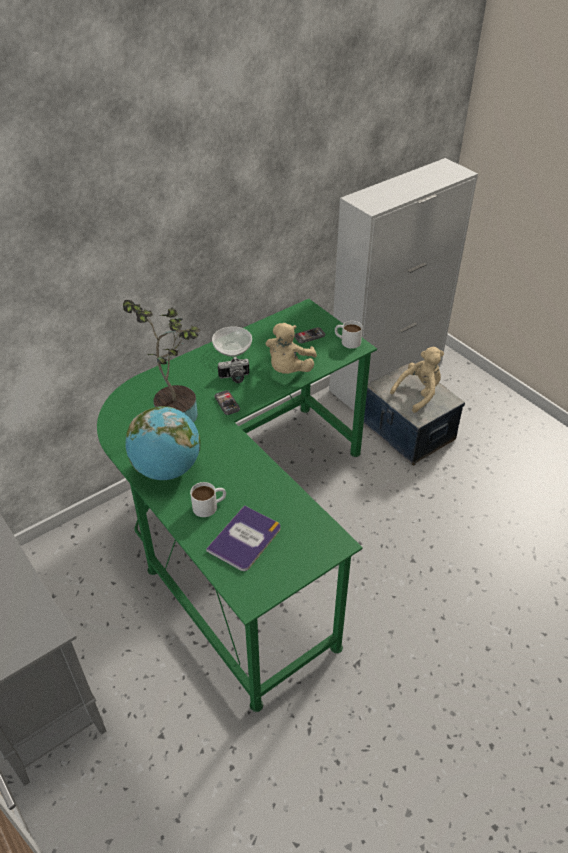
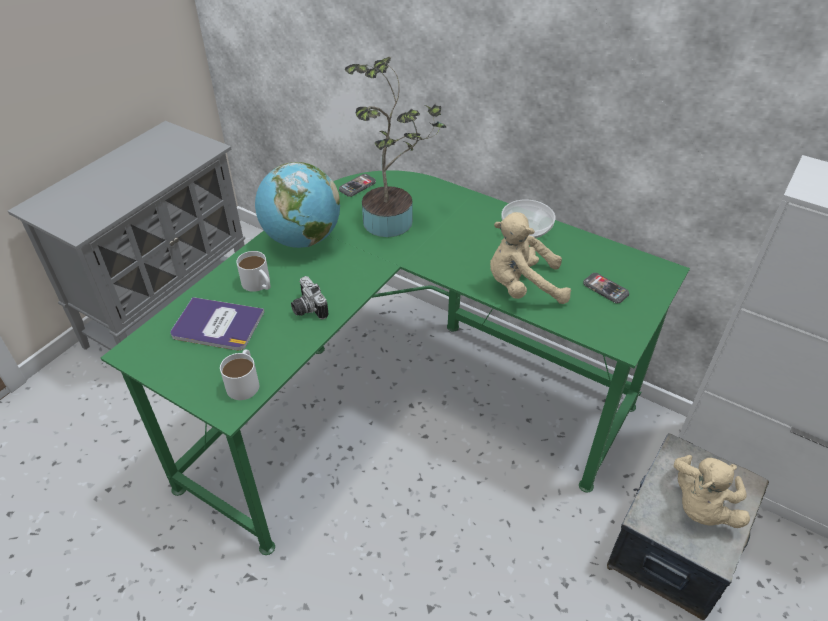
camera: 70 degrees right, 0 degrees up
(227, 403) = (427, 252): phone -> phone (357, 186)
(235, 378) = (474, 246): camera -> camera (307, 309)
(347, 341) = (625, 329): white mug -> white mug (244, 381)
(418, 393) = (701, 507): beige plush toy -> beige plush toy turned 90 degrees clockwise

